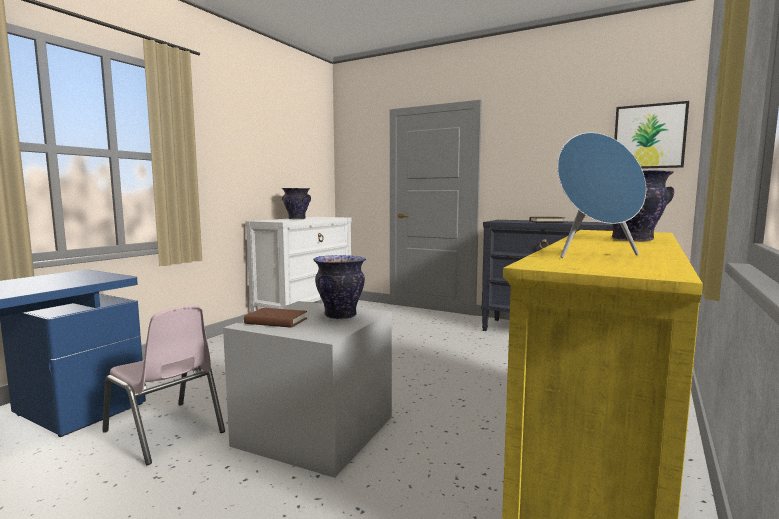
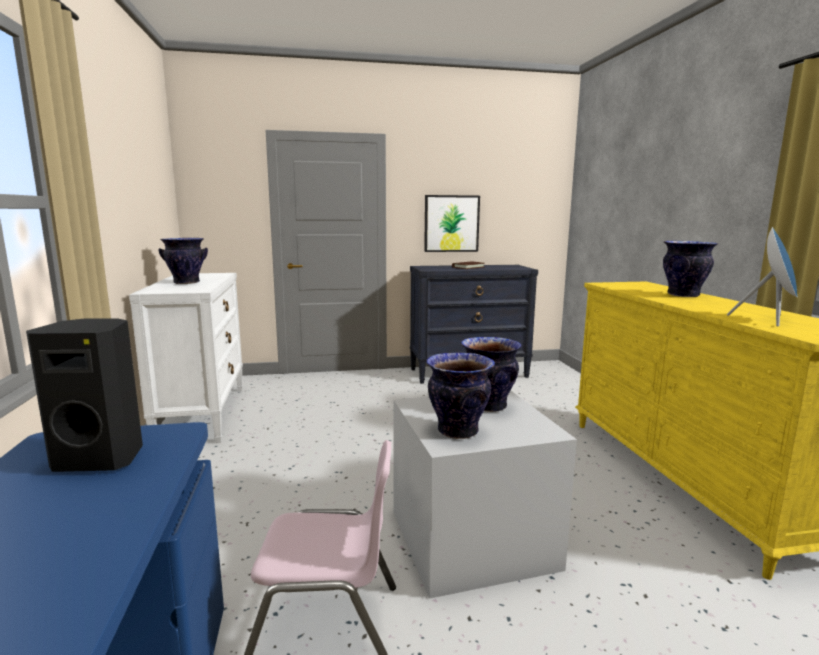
camera: 40 degrees left, 5 degrees up
(70, 279) = (102, 458): none -> black speaker
(276, 321) = (457, 431): brown book -> vase
(649, 136) = (537, 188): picture -> picture (451, 223)

